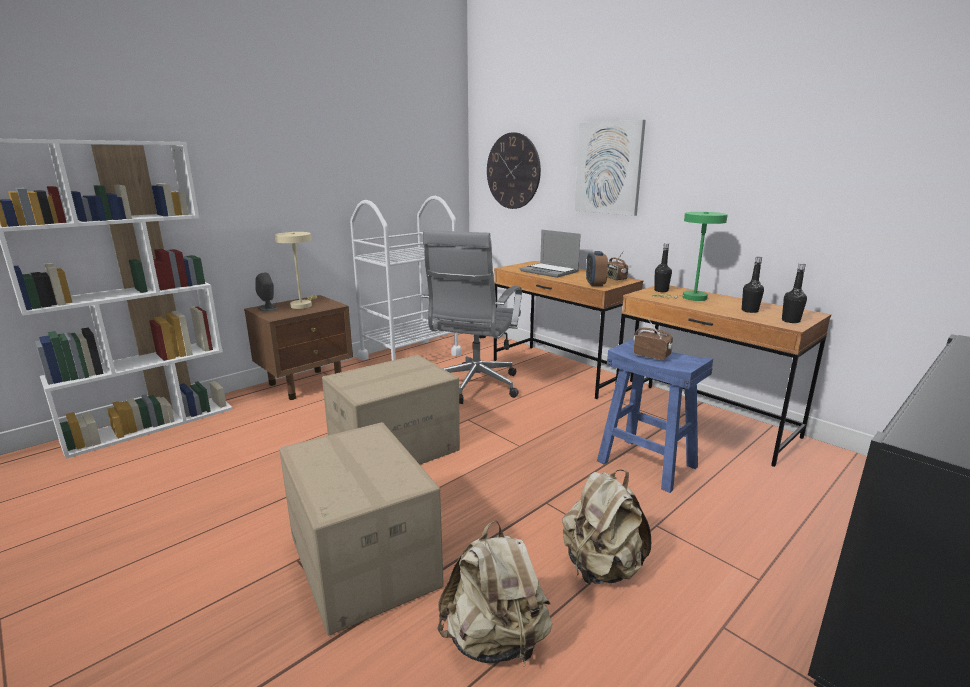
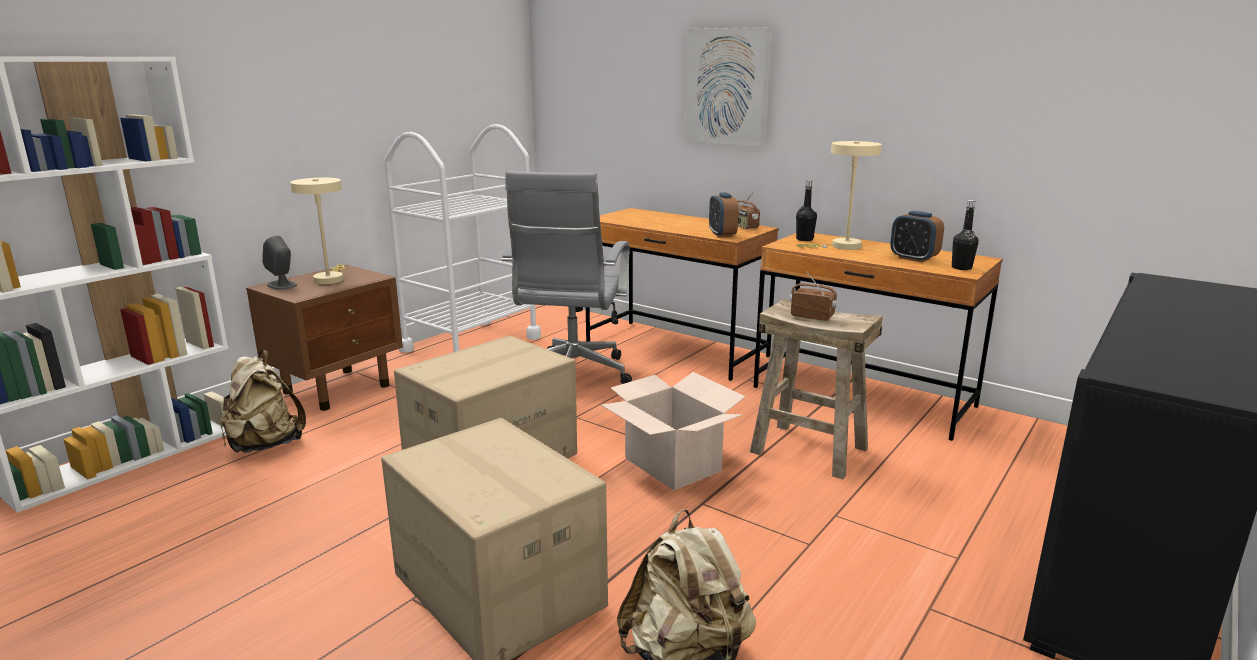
camera: 10 degrees left, 0 degrees up
(513, 171) = (597, 90): wall clock -> none
(532, 466) = (673, 464): none -> cardboard box
(550, 271) = (658, 221): laptop -> none
(601, 568) = (785, 566): beige backpack -> beige backpack (264, 445)
(646, 464) = (808, 450): blue stool -> beige stool
(689, 298) = (841, 246): green table lamp -> beige table lamp
(749, 311) = (913, 258): black bottle -> alarm clock

